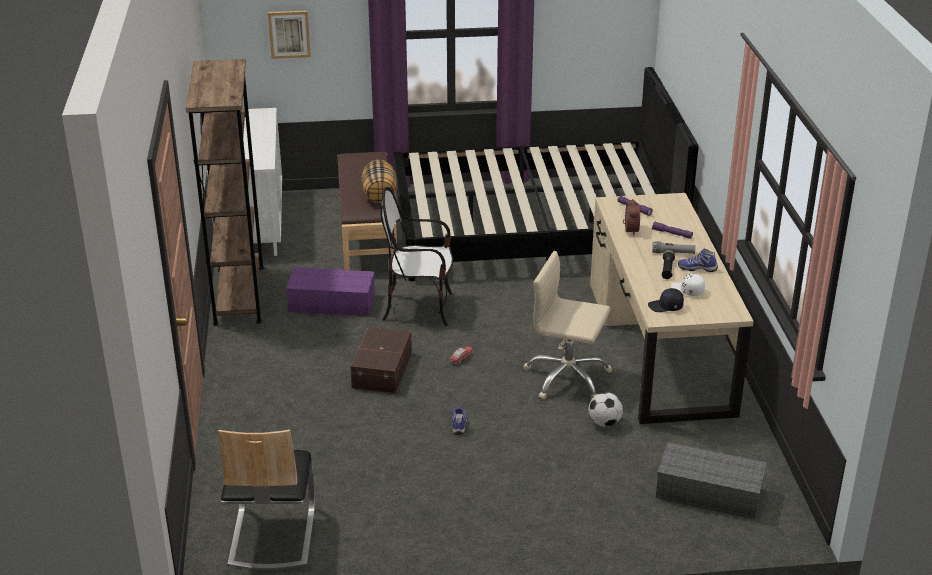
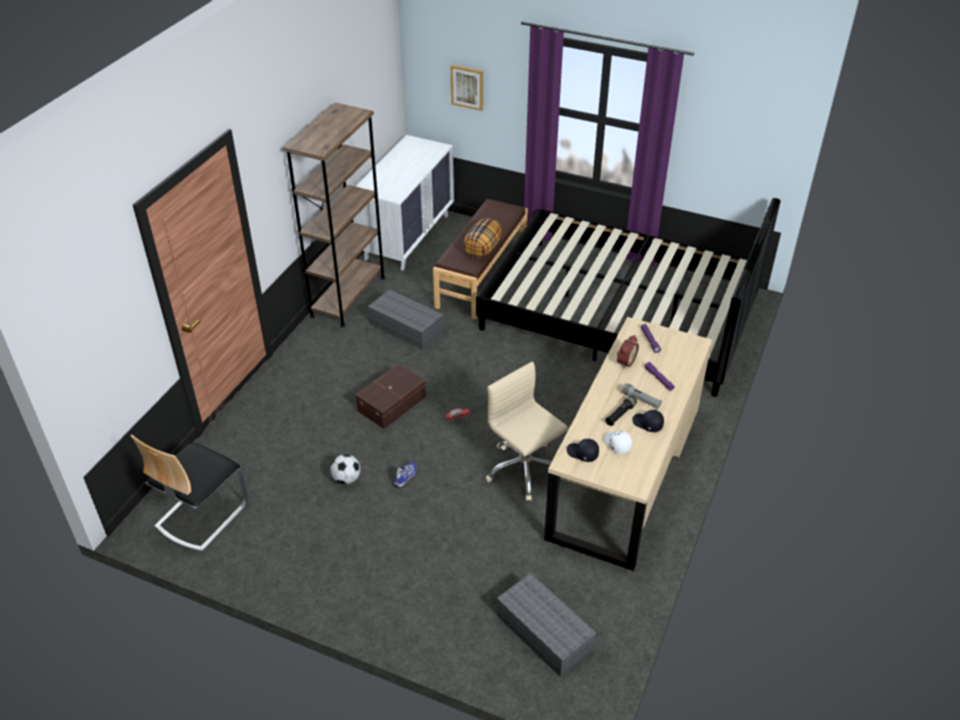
camera: 30 degrees right, 10 degrees up
(333, 302) = (407, 328): purple storage box -> grey storage box
(419, 308) = (466, 357): chair -> none
(604, 423) = (517, 525): football -> football (346, 479)
(697, 268) = (647, 424): shoe -> black cap

